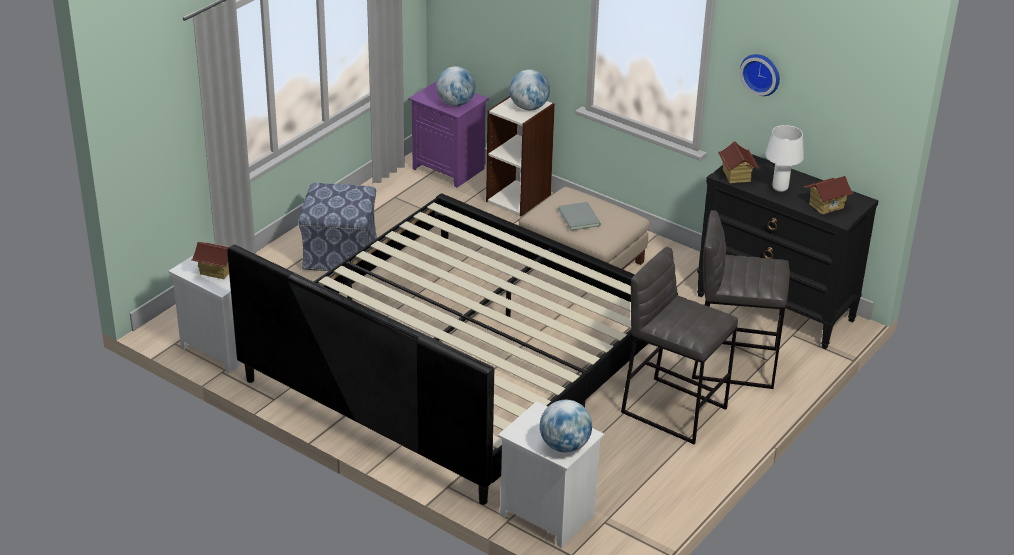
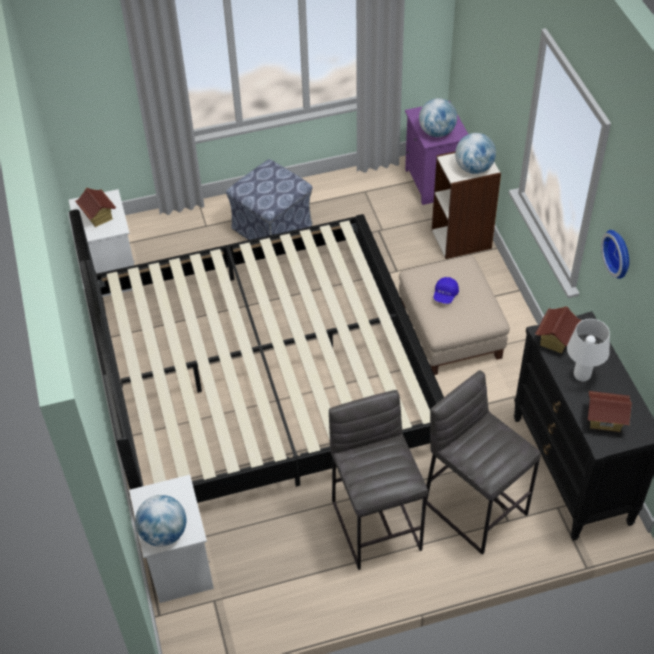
camera: 40 degrees right, 15 degrees up
(579, 216) = (445, 295): grey book -> blue cap

